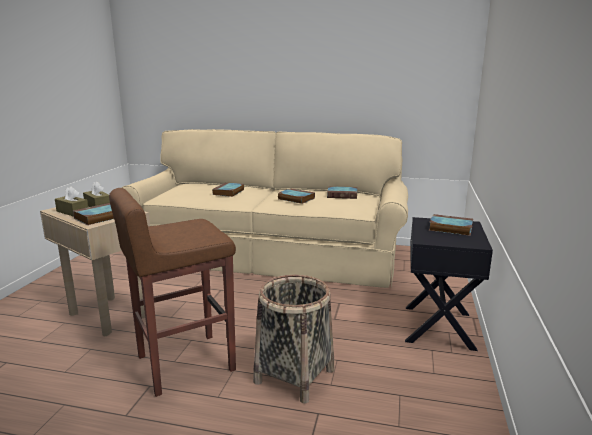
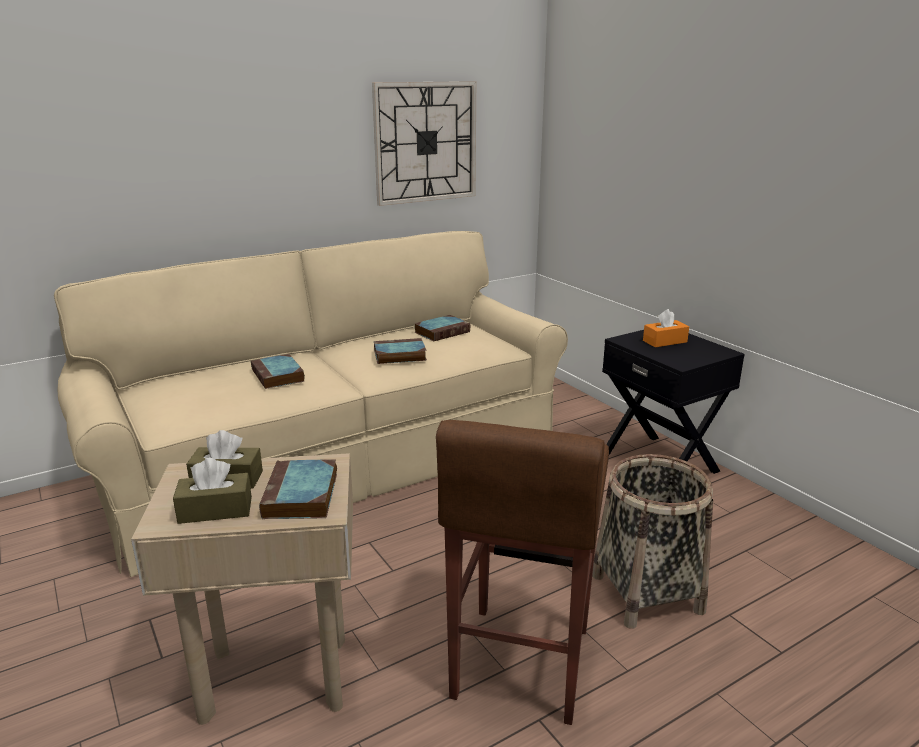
camera: 45 degrees left, 5 degrees up
(378, 77) = (425, 142): none -> wall clock
(449, 228) = (665, 341): book -> orange tissue box

